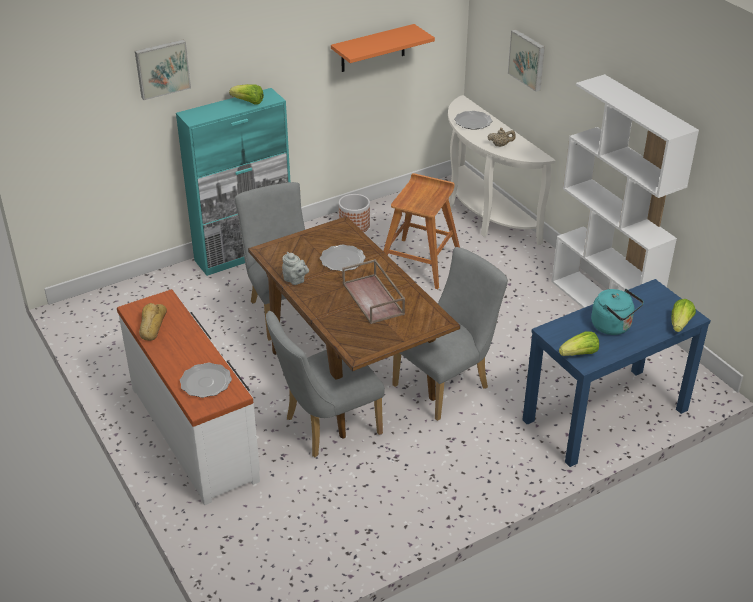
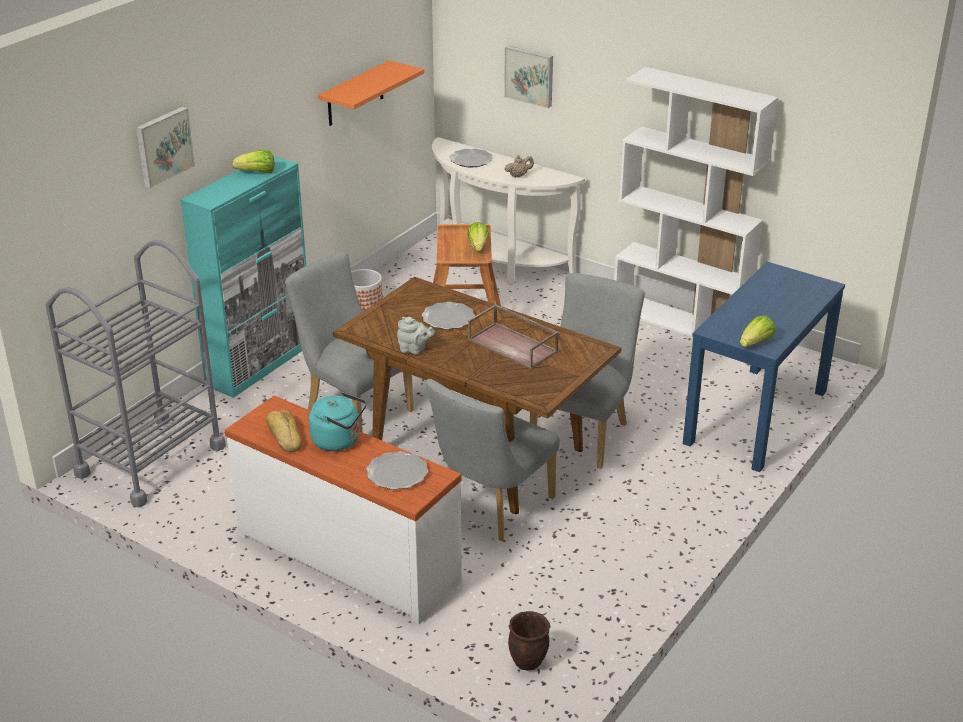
camera: 25 degrees left, 5 degrees down
(116, 309) = (151, 460): none -> grey cart
(259, 567) = (528, 663): none -> brown planter
(613, 326) = (765, 311): turquoise kettle -> turquoise kettle (339, 441)
(680, 324) = (822, 294): lettuce -> lettuce (478, 246)

